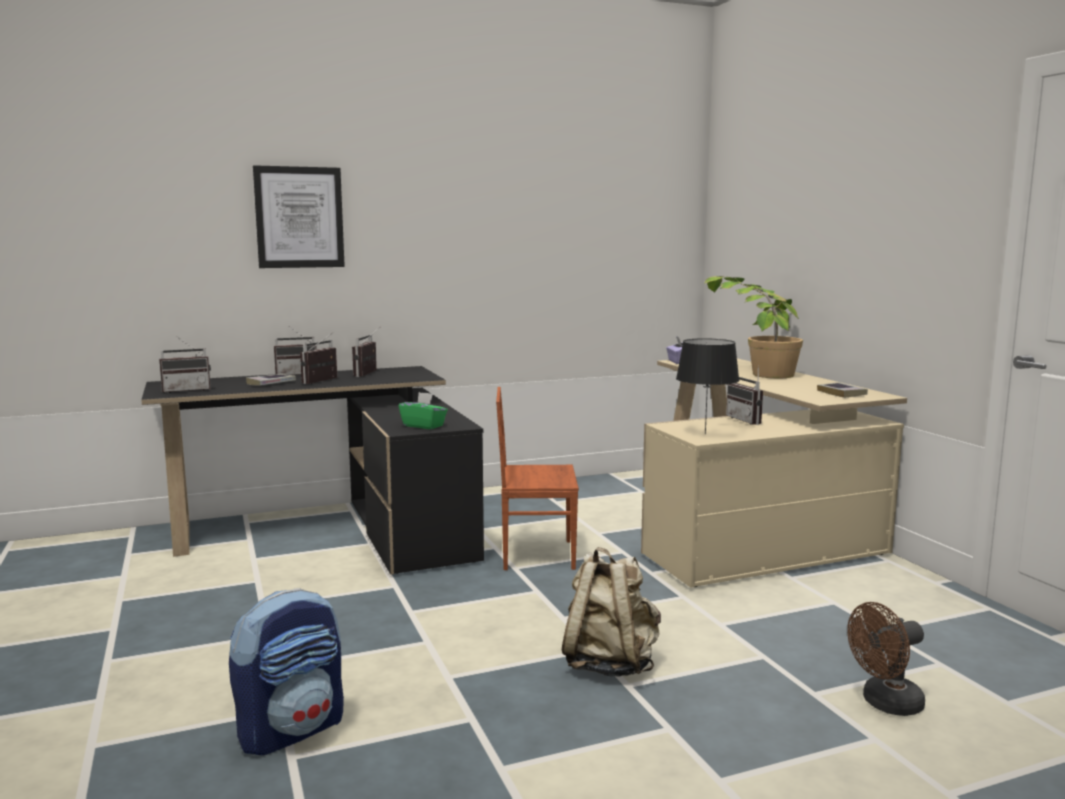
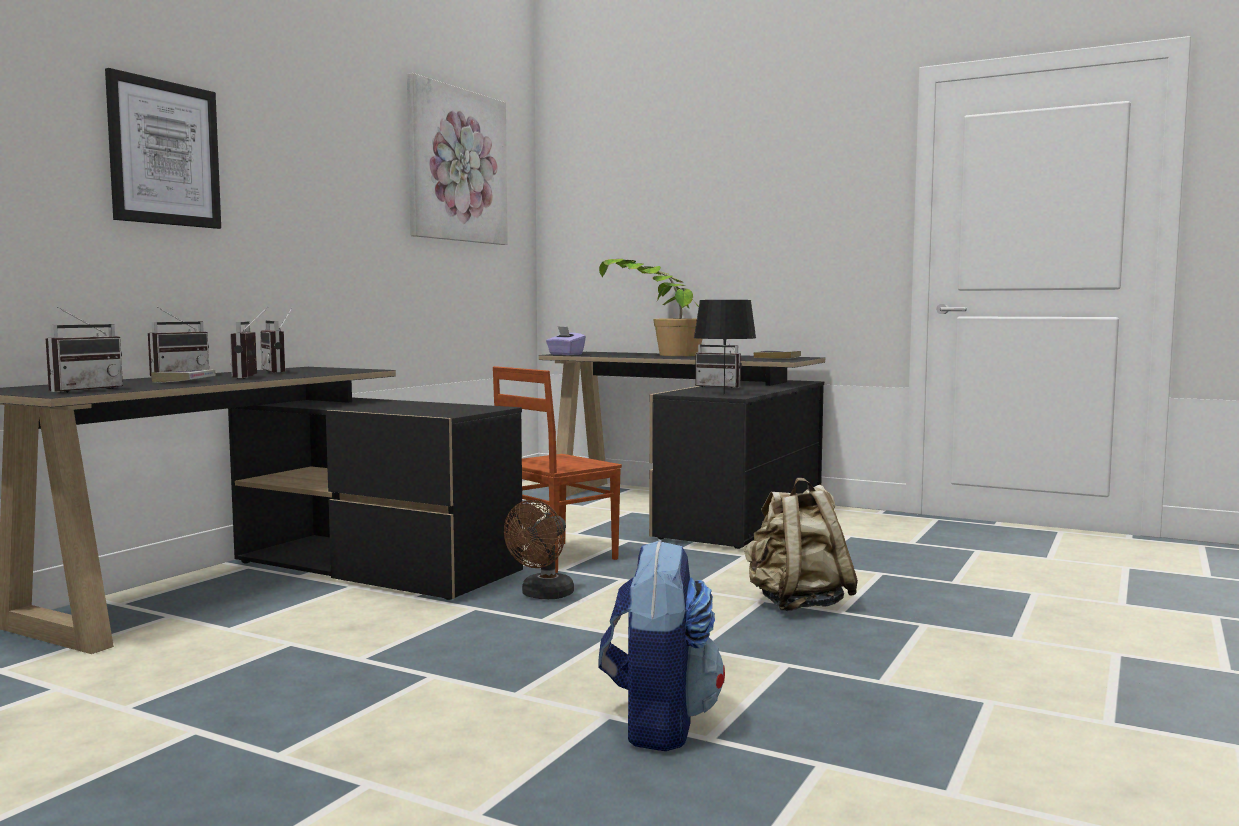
camera: 40 degrees left, 5 degrees down
(423, 426) = (453, 410): green tissue box -> none
(598, 189) = (457, 165): none -> picture
(750, 529) = (689, 508): beige desk -> black desk
(885, 704) = (1000, 576): brown fan -> brown fan (543, 595)

